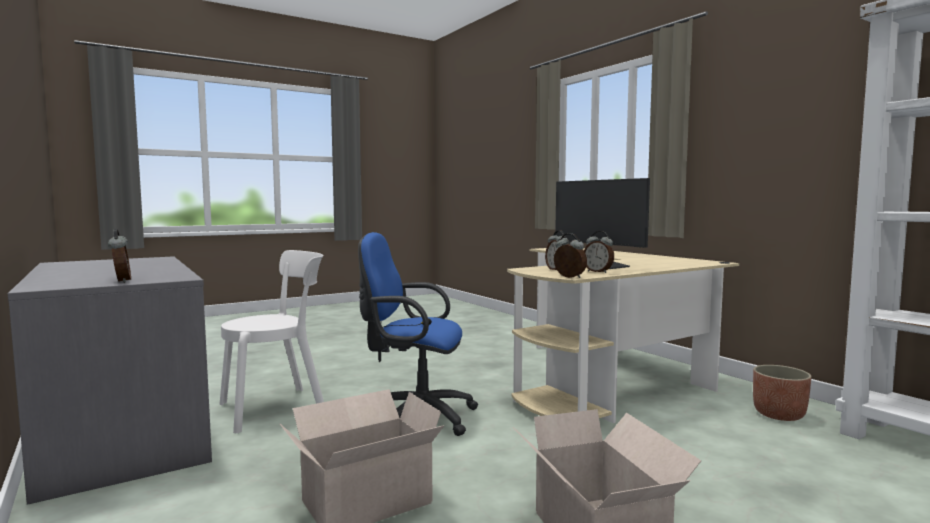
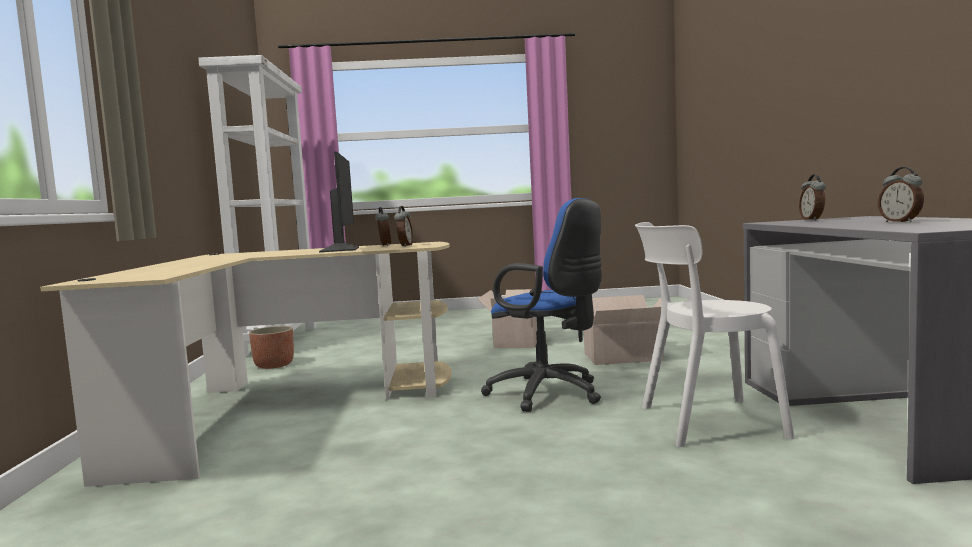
camera: 150 degrees left, 0 degrees up
(569, 277) = (433, 242): alarm clock -> alarm clock (901, 222)

